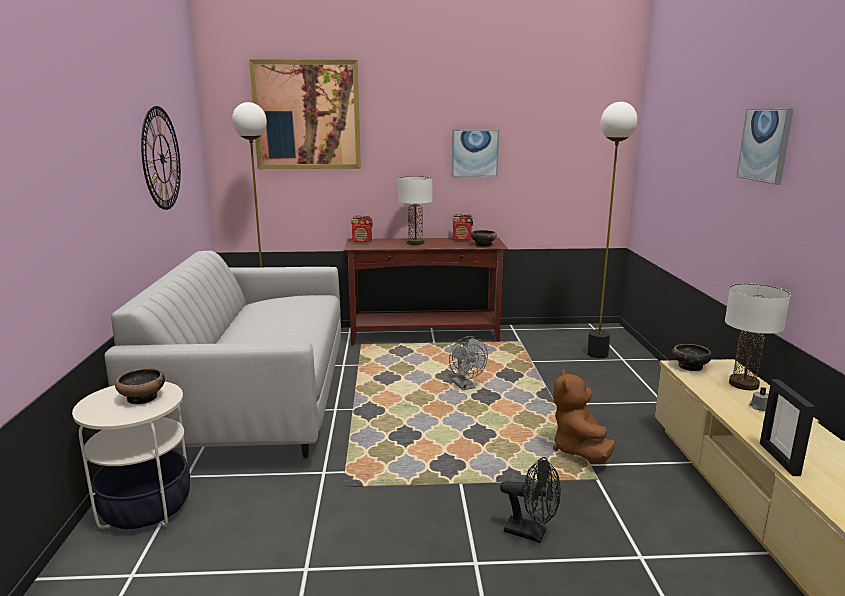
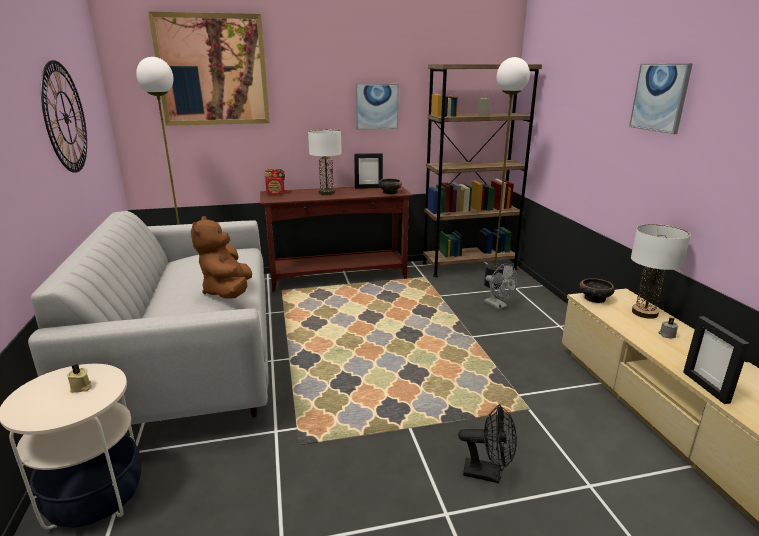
camera: 10 degrees left, 5 degrees up
(143, 398) = (81, 388): bowl -> beige candle
(462, 239) = (368, 187): radio -> picture frame
(465, 387) = (388, 326): grey fan -> grey fan (498, 306)
(575, 333) = (469, 266): none -> brown bookcase
(579, 450) = (505, 381): brown plush toy -> brown plush toy (228, 292)

